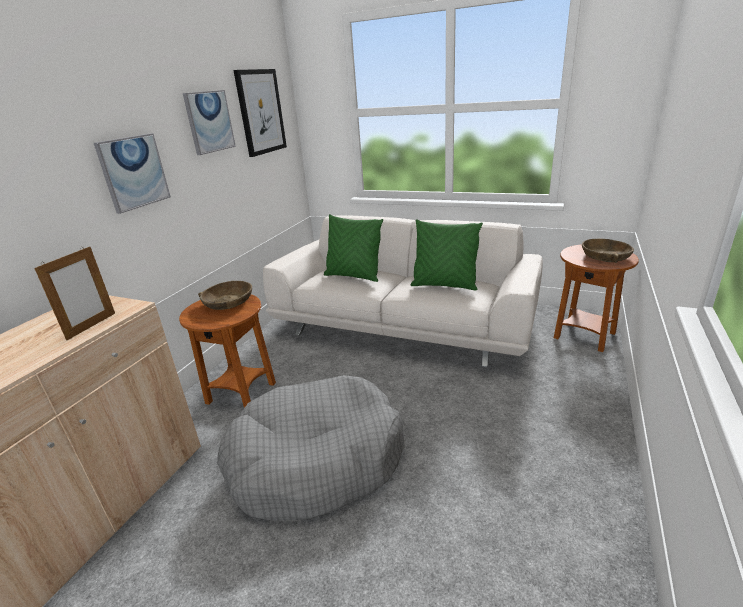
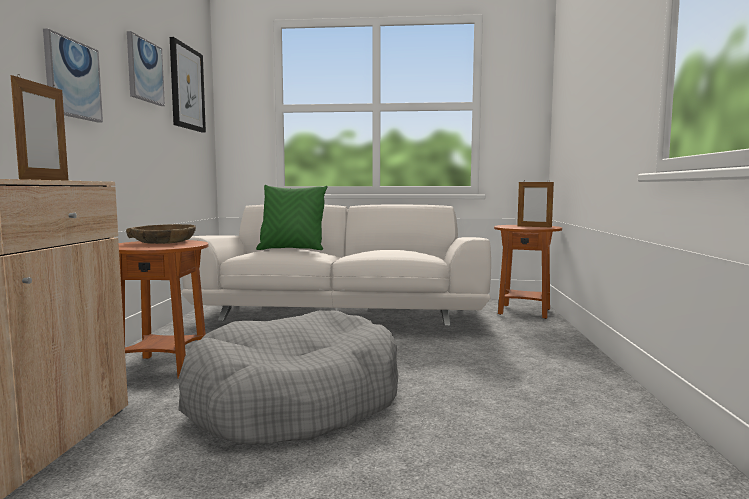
camera: 20 degrees left, 20 degrees down
(444, 285) = (394, 250): green pillow -> none
(605, 257) = (534, 226): brown bowl -> picture frame

